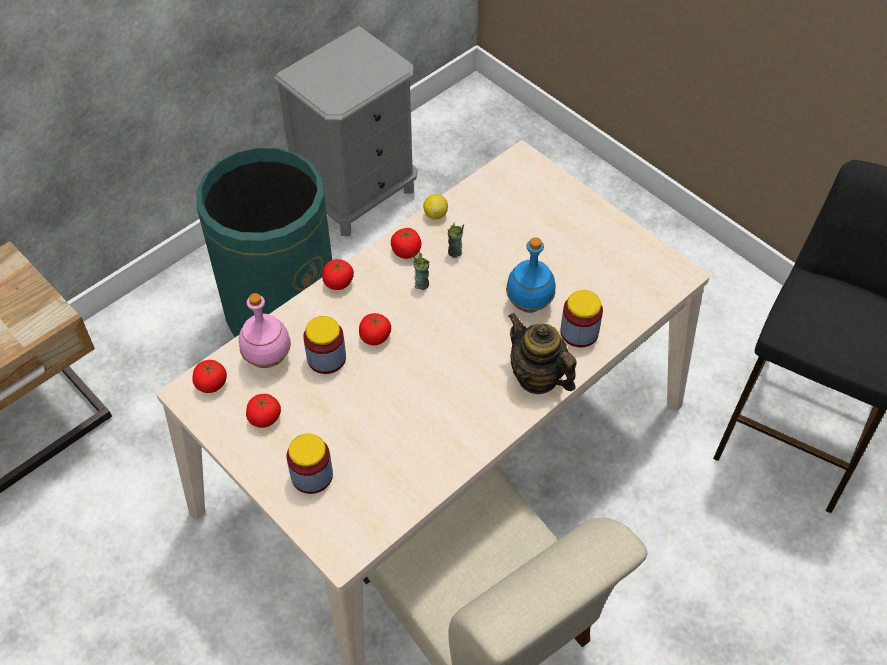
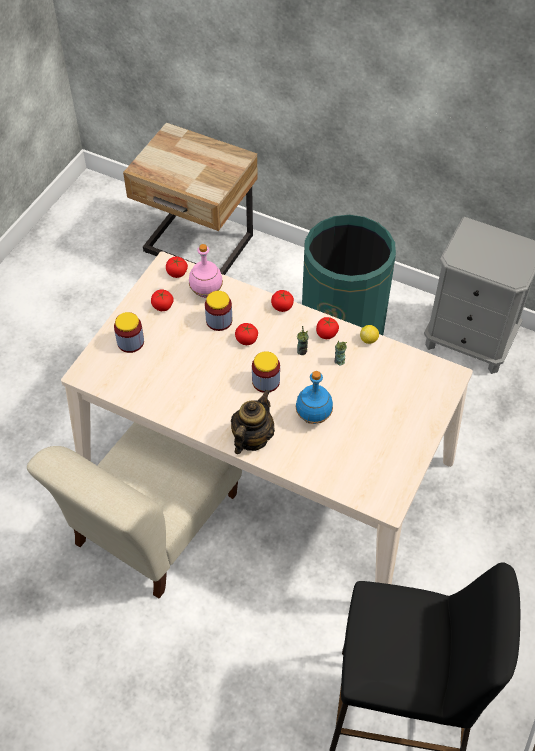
camera: 70 degrees right, 0 degrees up
(579, 332) = (302, 453): jar -> jar (266, 381)

